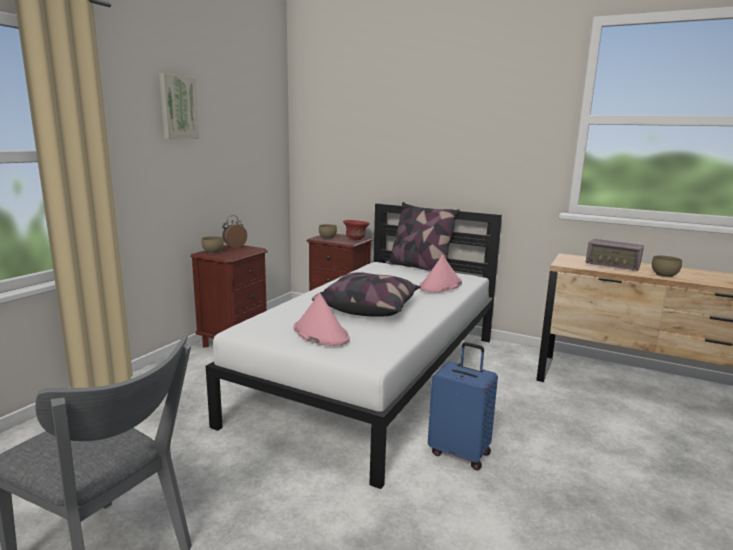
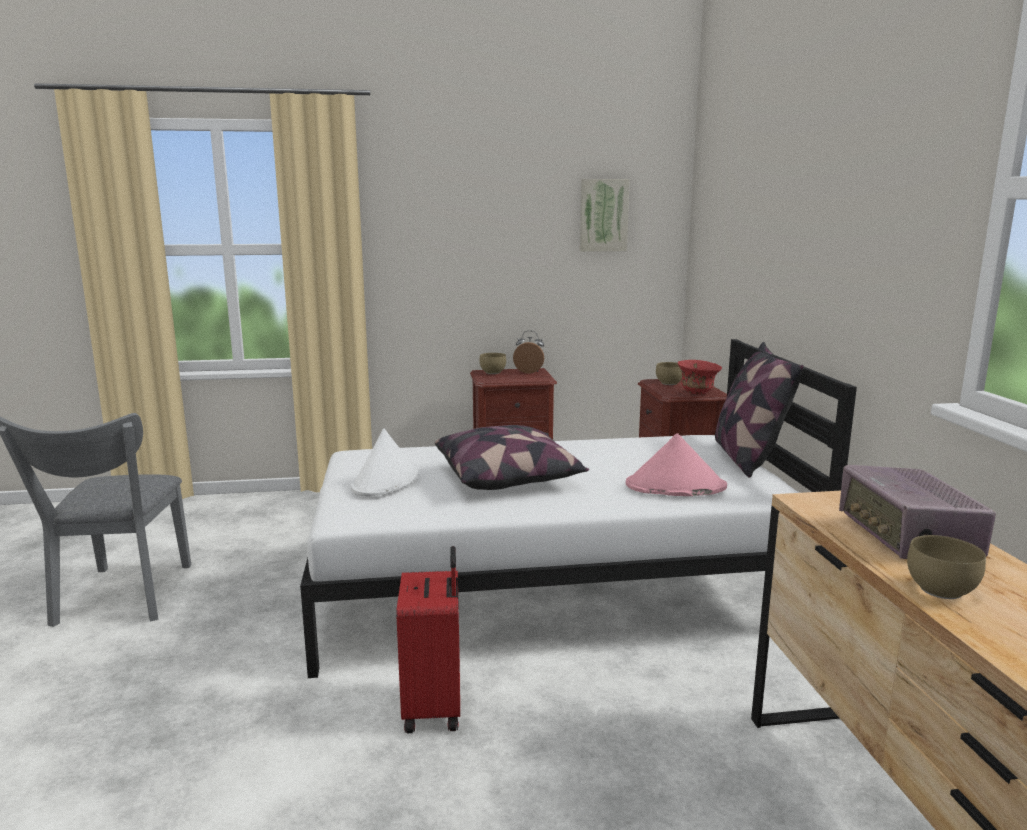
camera: 55 degrees right, 0 degrees up
(178, 107) = (472, 194): picture -> picture (603, 215)
(320, 333) = (386, 481): pink hat -> white hat
(460, 452) = (435, 708): blue suitcase -> red suitcase

